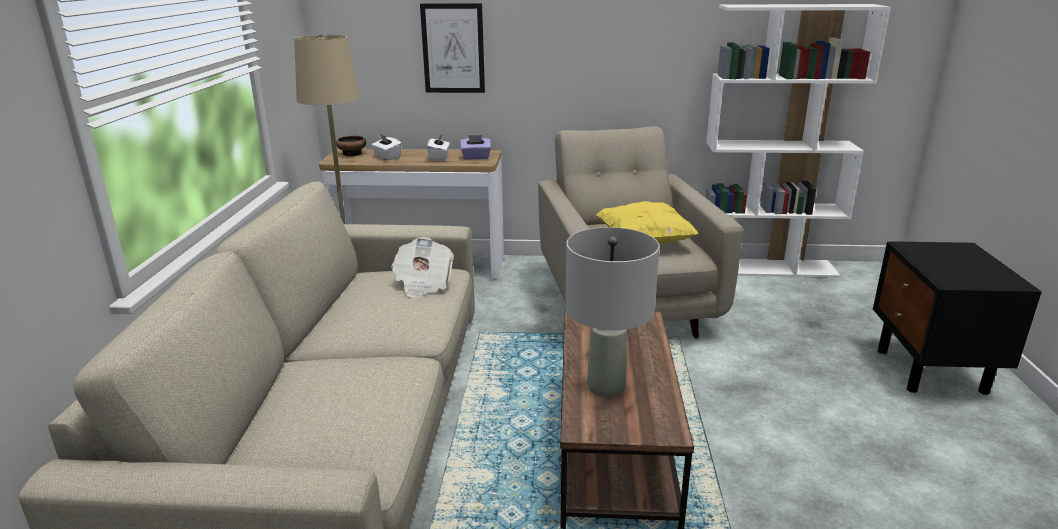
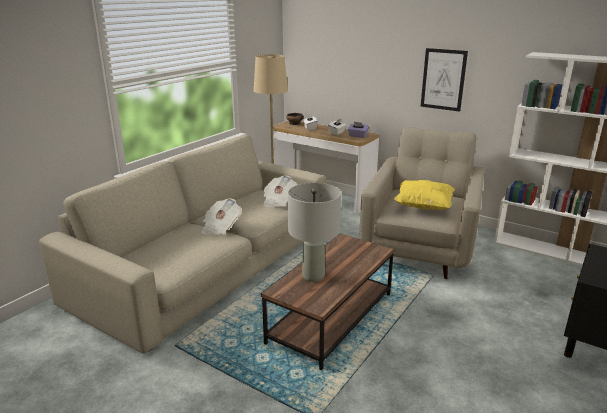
camera: 30 degrees right, 0 degrees up
(371, 352) = (220, 227): none -> newspaper
(453, 48) = (358, 67): picture -> picture (443, 79)

